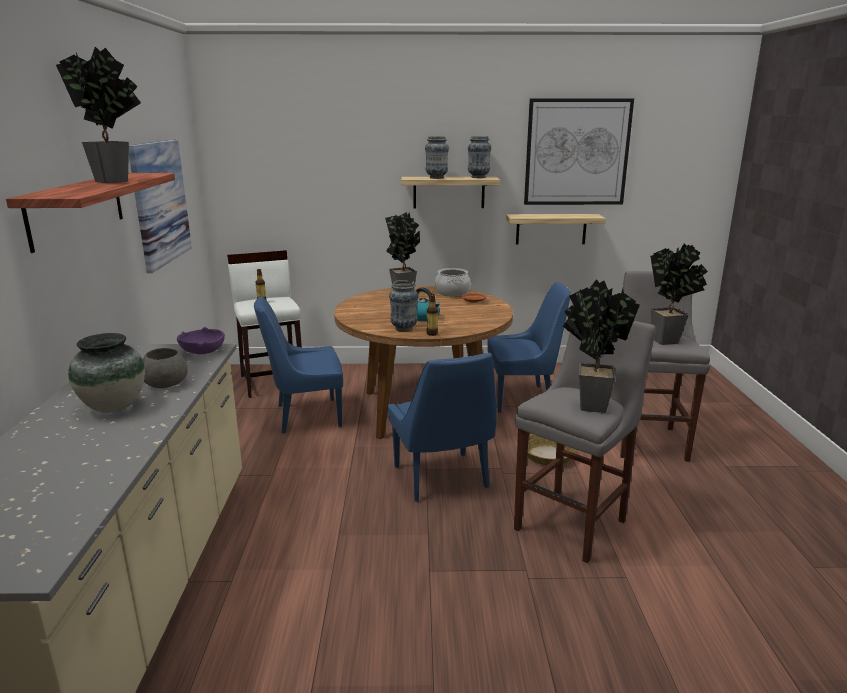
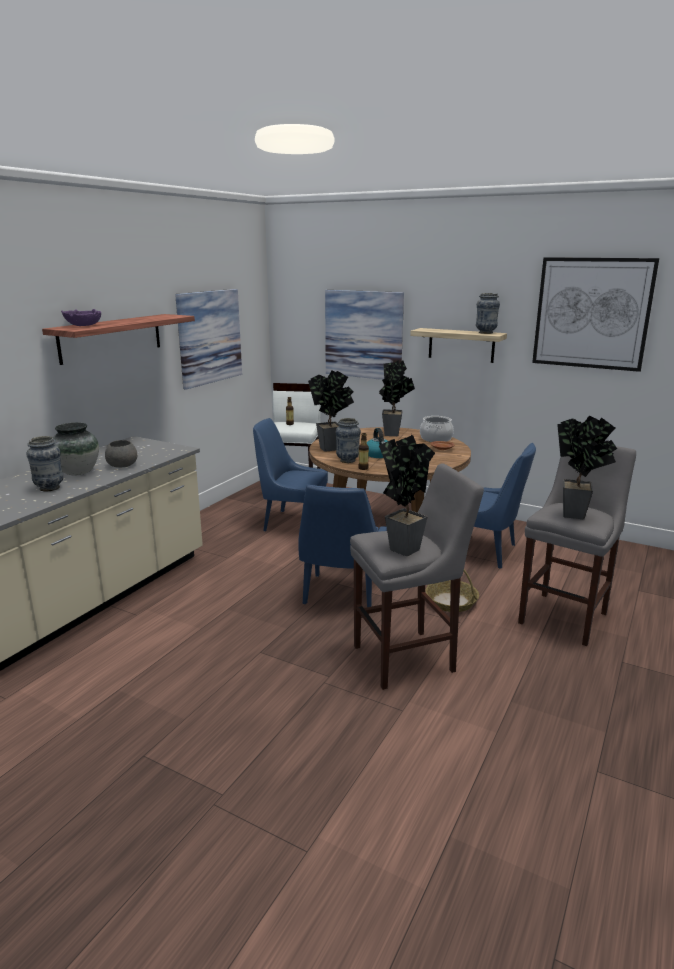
camera: 30 degrees right, 0 degrees up
(118, 181) = (137, 320): potted plant -> potted plant (332, 449)
(203, 351) = (172, 449): purple bowl -> purple bowl (83, 325)
(333, 188) = (363, 334): none -> picture
(436, 178) = (445, 331): vase -> vase (49, 488)
(551, 229) = (560, 390): shelf -> none

